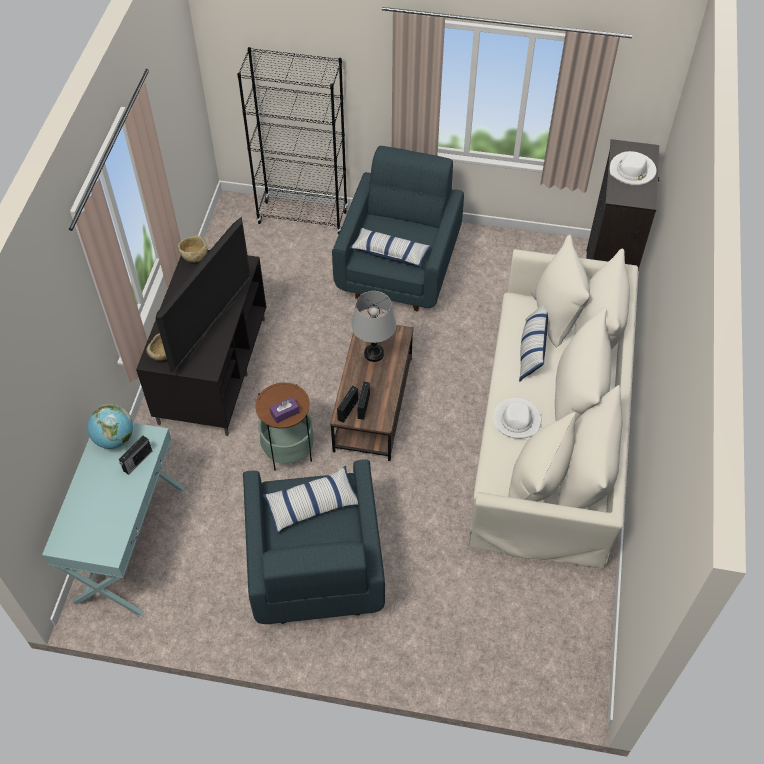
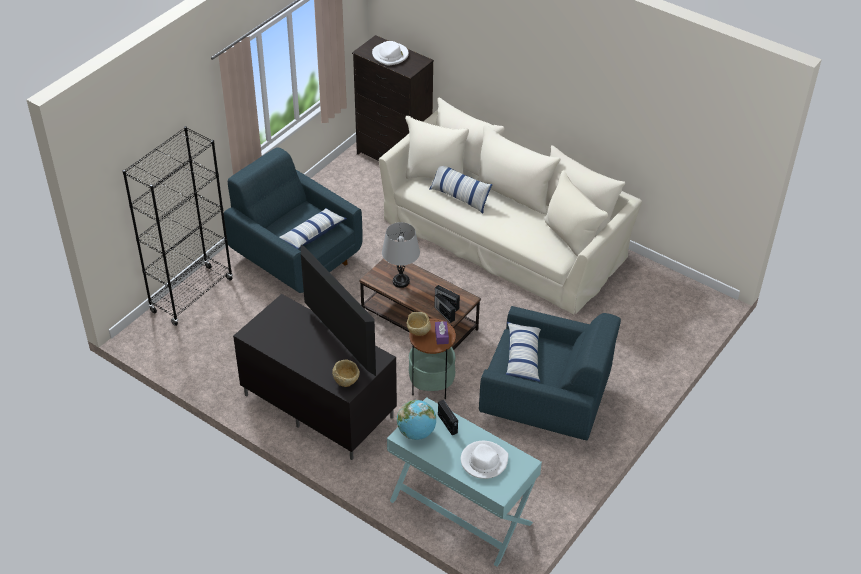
camera: 65 degrees left, 10 degrees down
(194, 257) = (251, 332): beige bowl -> beige bowl (418, 331)
(517, 420) = (514, 227): white hat -> white hat (484, 461)

